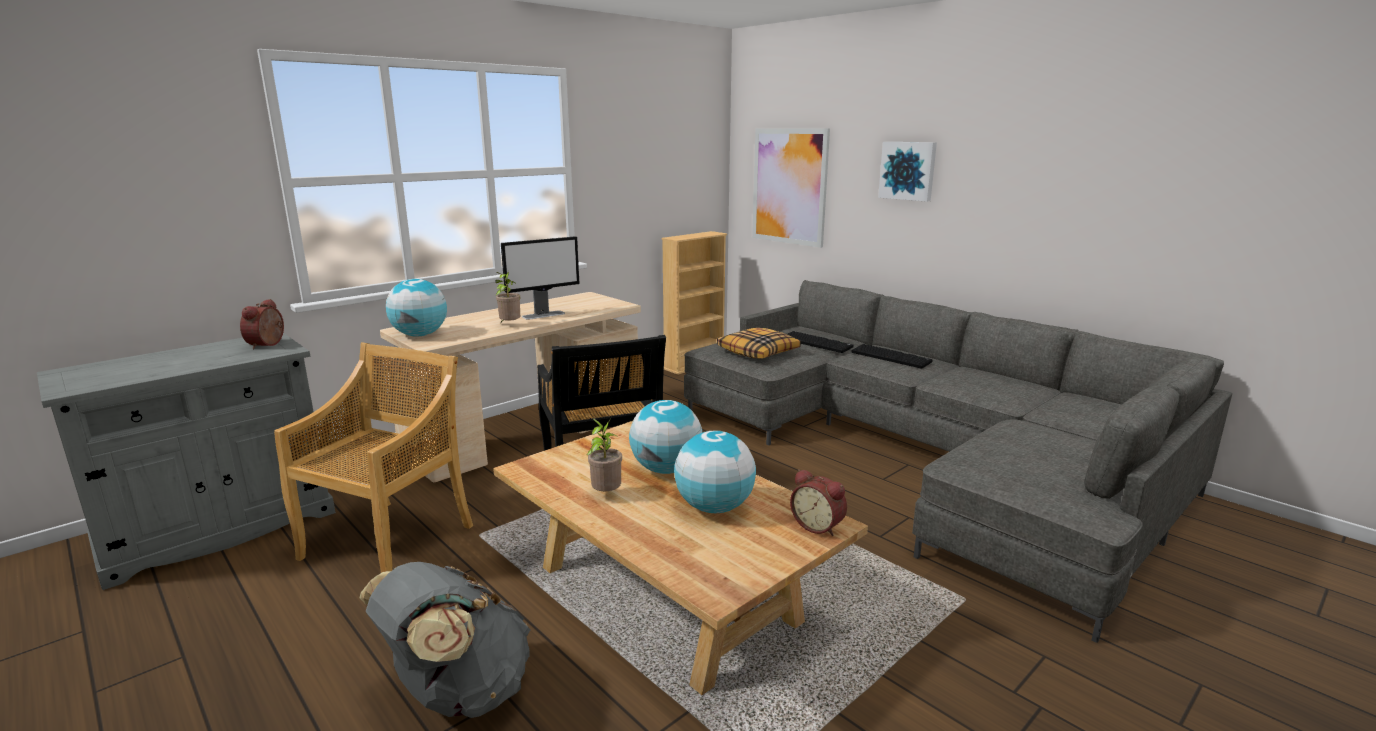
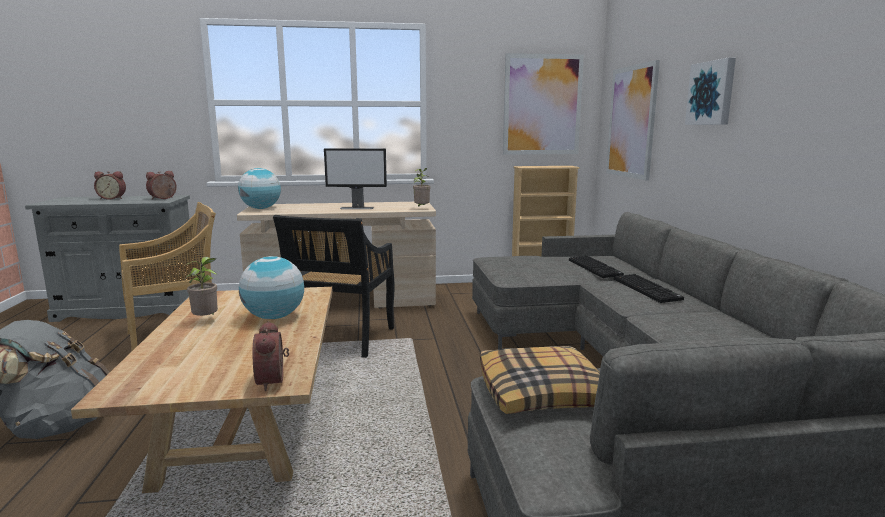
camera: 35 degrees right, 5 degrees down
(169, 358) = (112, 198): none -> alarm clock
(509, 325) = (320, 210): potted plant -> potted plant (421, 208)
(682, 165) = (542, 105): none -> picture
(714, 508) = (242, 347): globe -> none
(758, 352) = (526, 265): pillow -> pillow (541, 393)

